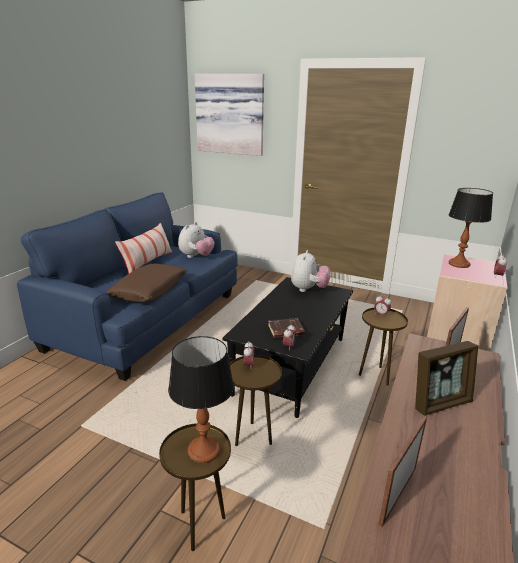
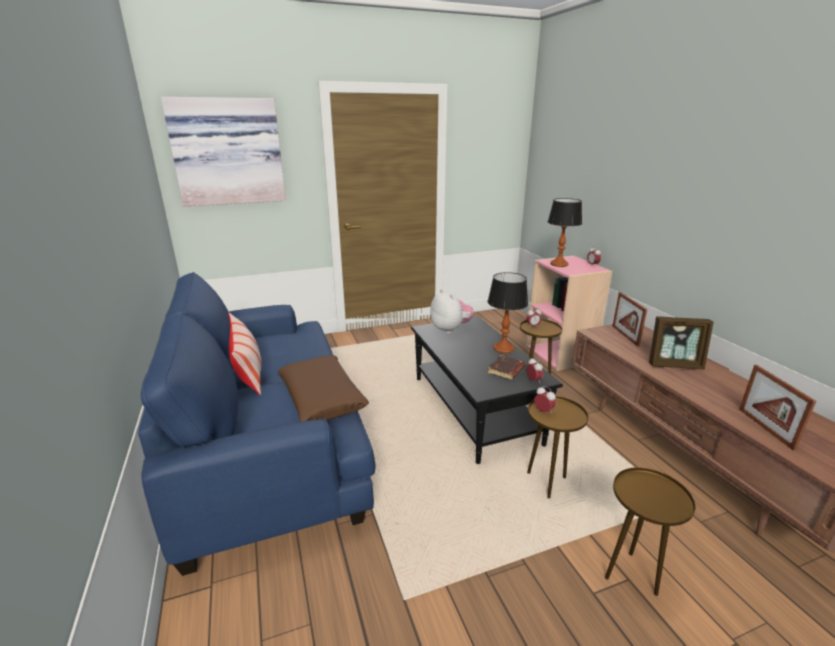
camera: 45 degrees left, 0 degrees up
(196, 256) = (292, 341): plush toy -> none
(204, 450) = (656, 490): table lamp -> table lamp (503, 348)
(440, 403) = (674, 365): picture frame -> picture frame turned 75 degrees clockwise

